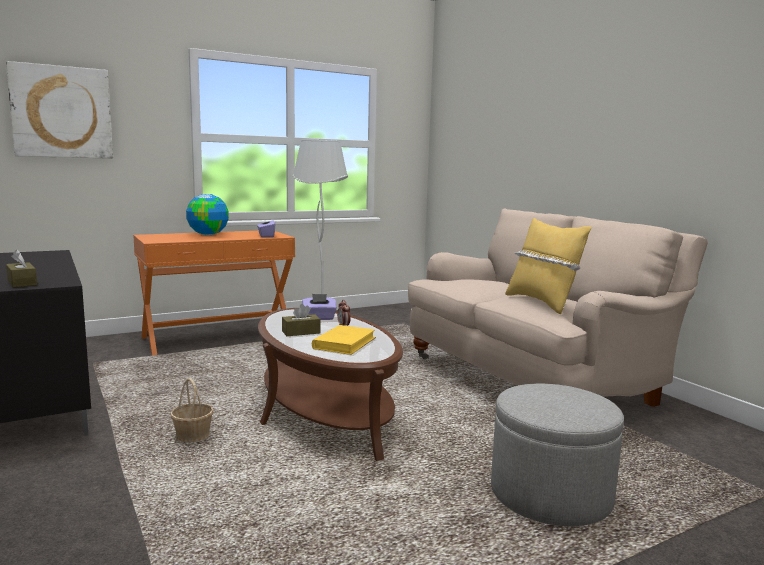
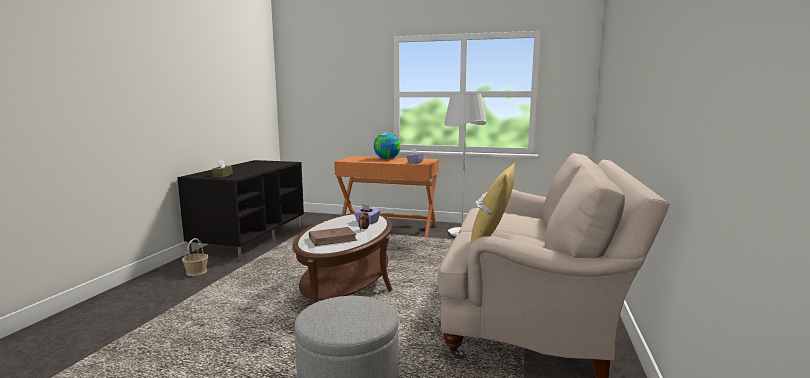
camera: 45 degrees right, 0 degrees up
(62, 112) = (324, 83): picture -> none
(193, 436) = (270, 275): basket -> basket (196, 272)
(301, 332) = (332, 227): brown tissue box -> none
(344, 343) = (332, 239): yellow book -> brown book

